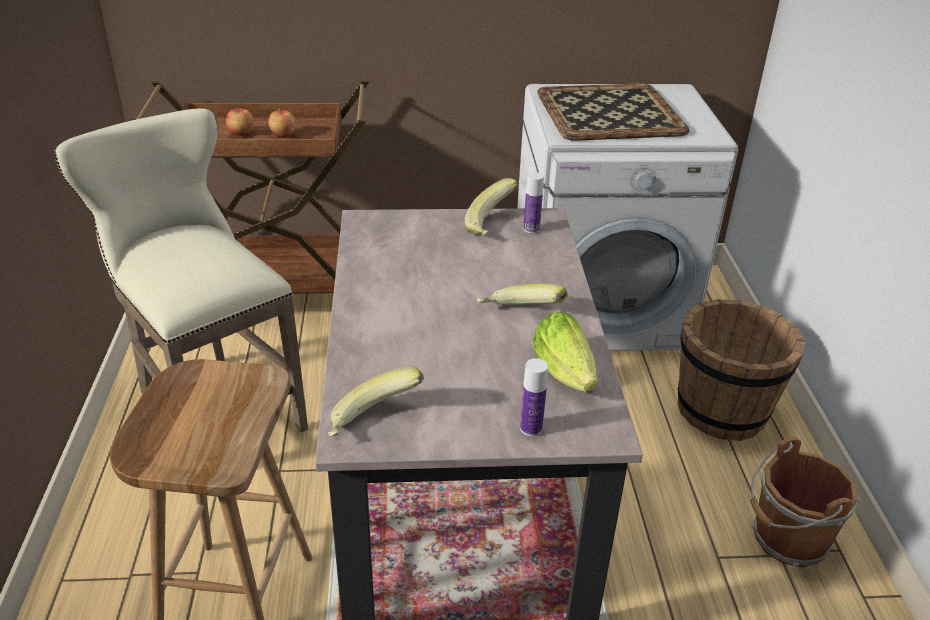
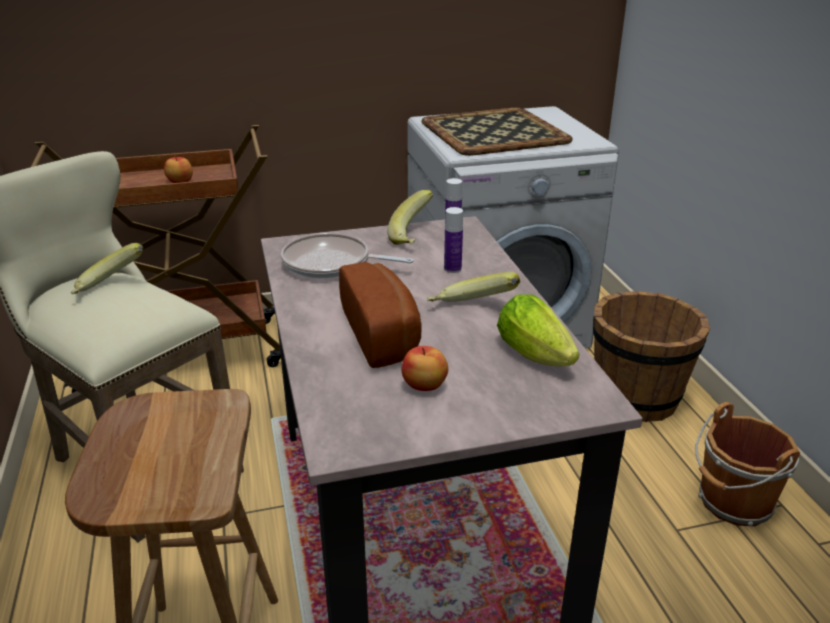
camera: 10 degrees left, 5 degrees down
(241, 133) = (136, 184): apple -> apple (424, 385)
(374, 423) = (360, 427): banana -> banana (110, 288)
(401, 247) = (331, 264): none -> frying pan
(427, 330) = (384, 333): none -> bread
(531, 428) = (523, 409): bottle -> bottle (452, 269)

